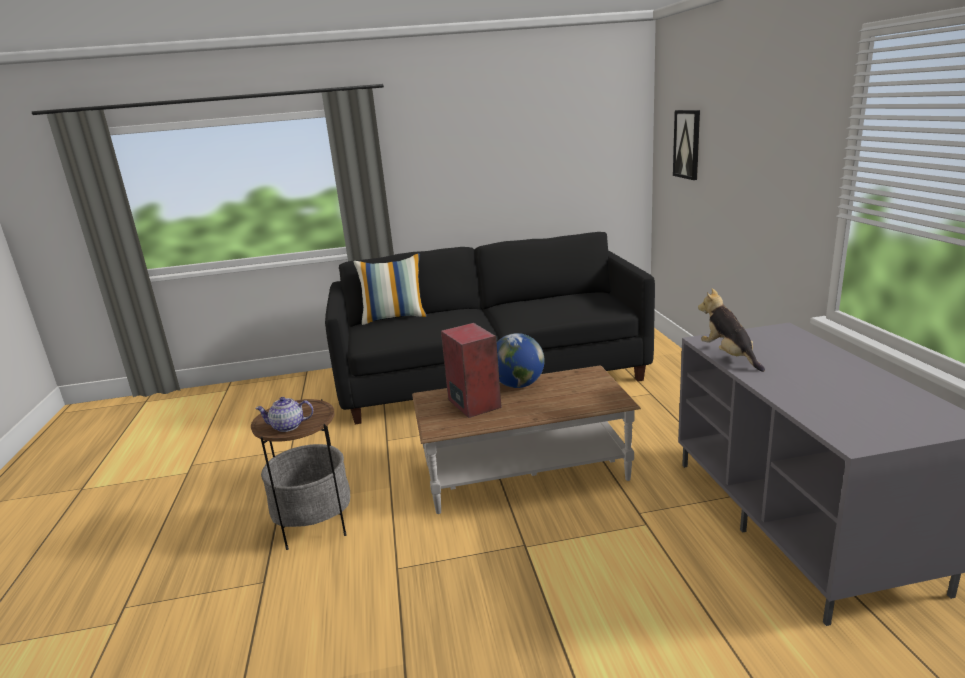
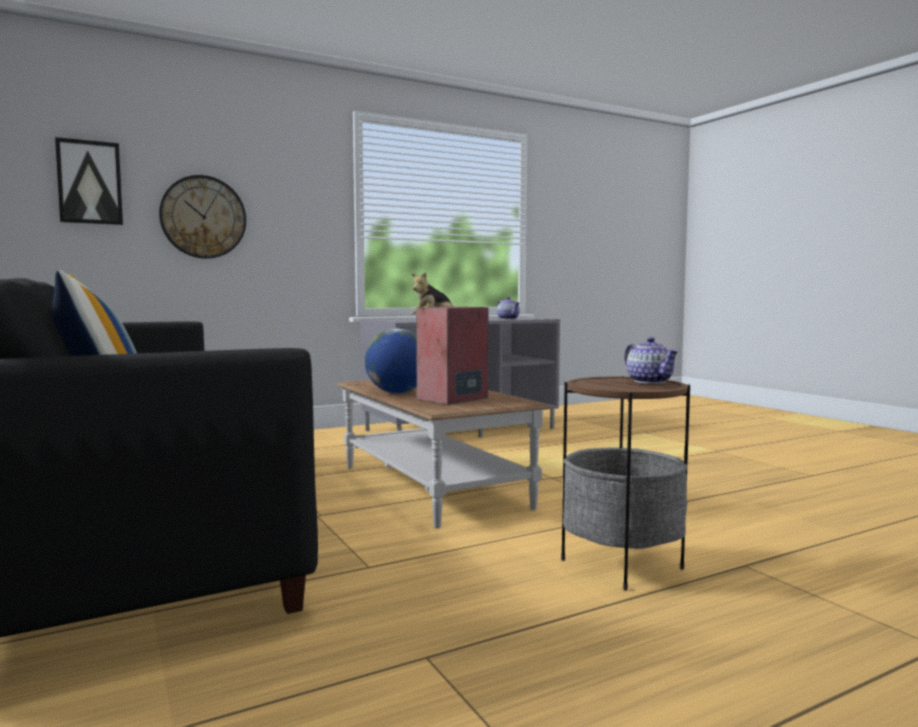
camera: 110 degrees left, 15 degrees down
(732, 176) = (203, 217): none -> wall clock
(827, 410) = (508, 319): none -> teapot

